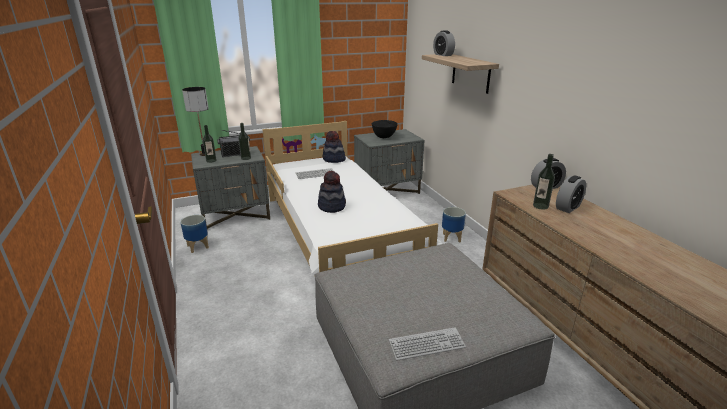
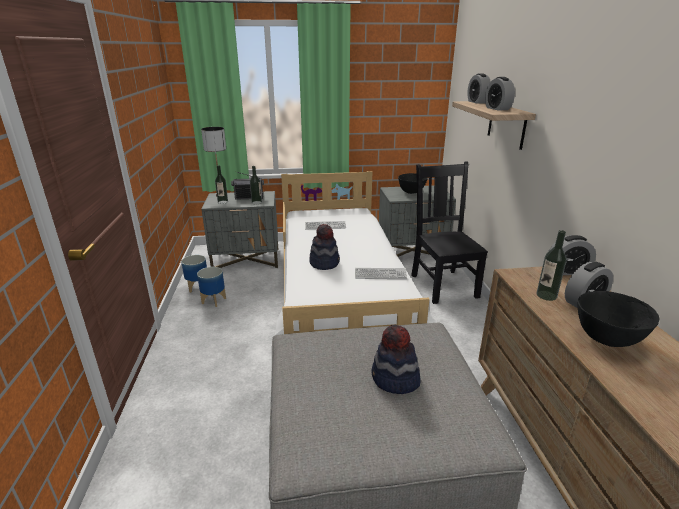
camera: 15 degrees right, 0 degrees up
(334, 160) = (352, 212): hat -> hat (395, 379)
(424, 215) = (443, 284): none -> black chair
(426, 344) = (351, 446): keyboard -> keyboard (380, 274)
(452, 238) = (465, 315): planter -> planter (214, 301)
(465, 60) = (497, 109): none -> alarm clock
(594, 230) = (606, 339): none -> black bowl

